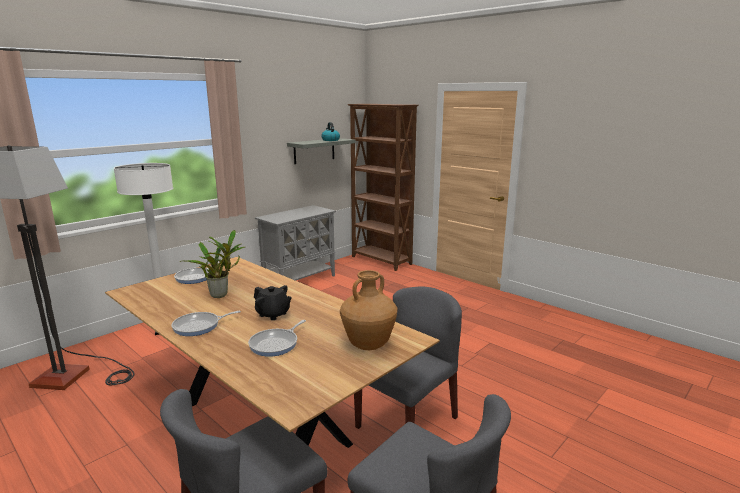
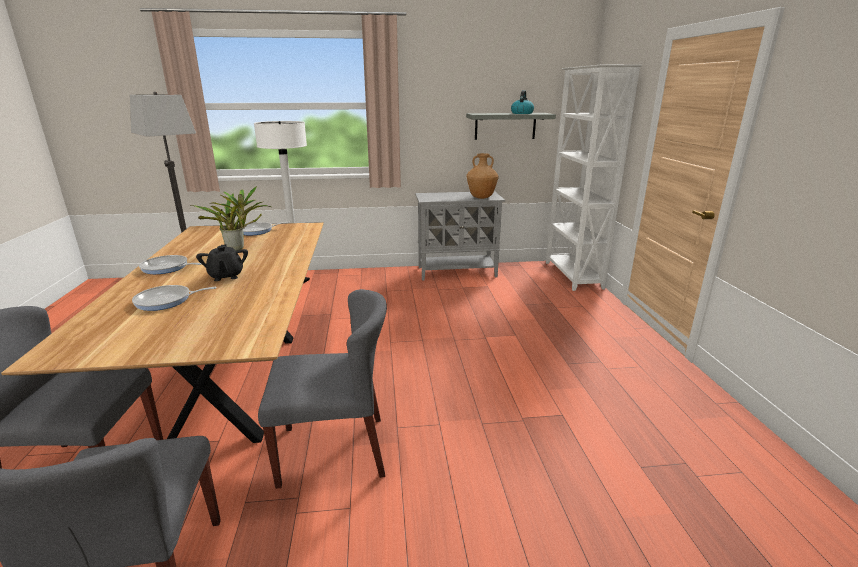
camera: 40 degrees right, 5 degrees up
(369, 345) = (213, 332): brown vase -> brown vase (481, 197)
(381, 261) = (572, 275): brown bookcase -> white bookcase

